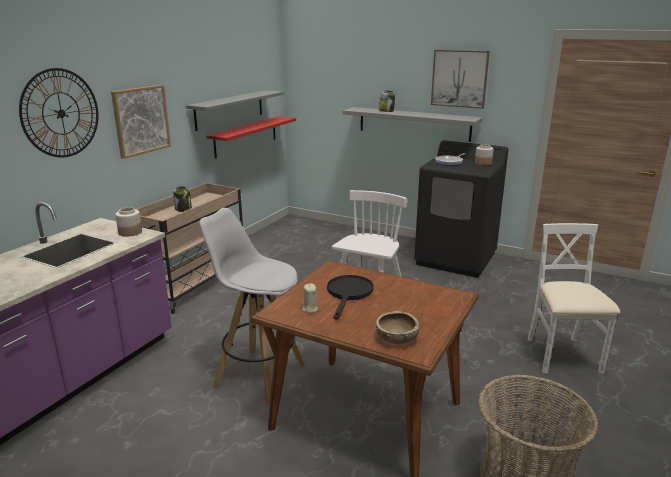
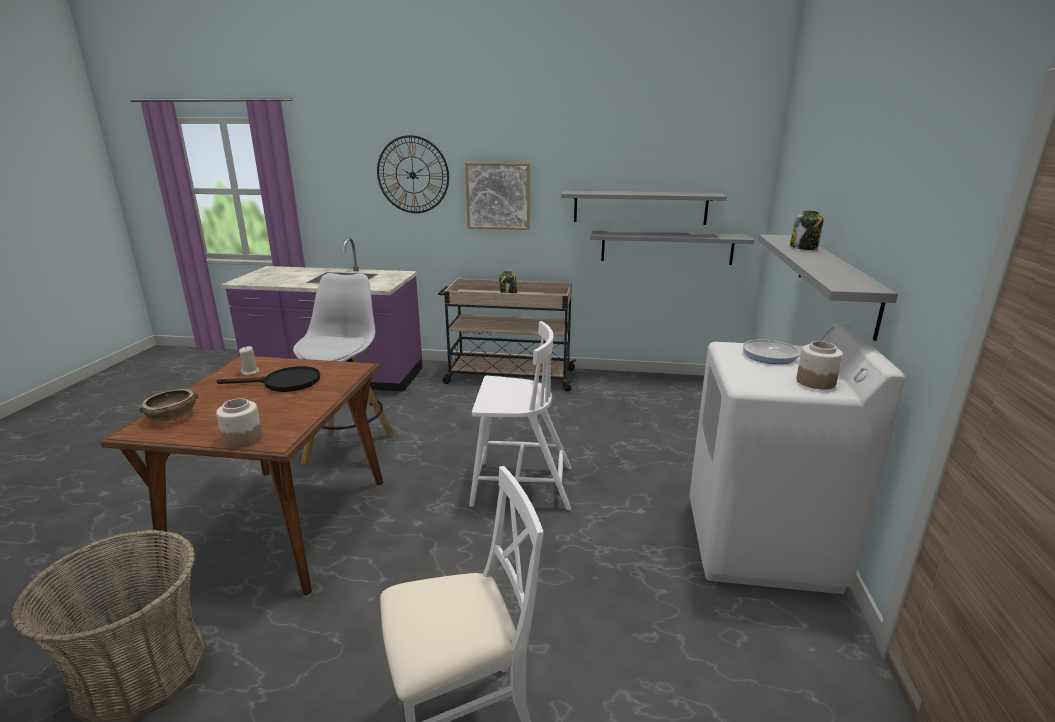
camera: 70 degrees right, 0 degrees up
(130, 232) = (384, 283): jar -> jar (242, 439)
(246, 136) = (666, 247): red shelf -> grey shelf
(456, 259) = (760, 544): black washing machine -> white washing machine
(459, 78) = (891, 200): picture -> none

